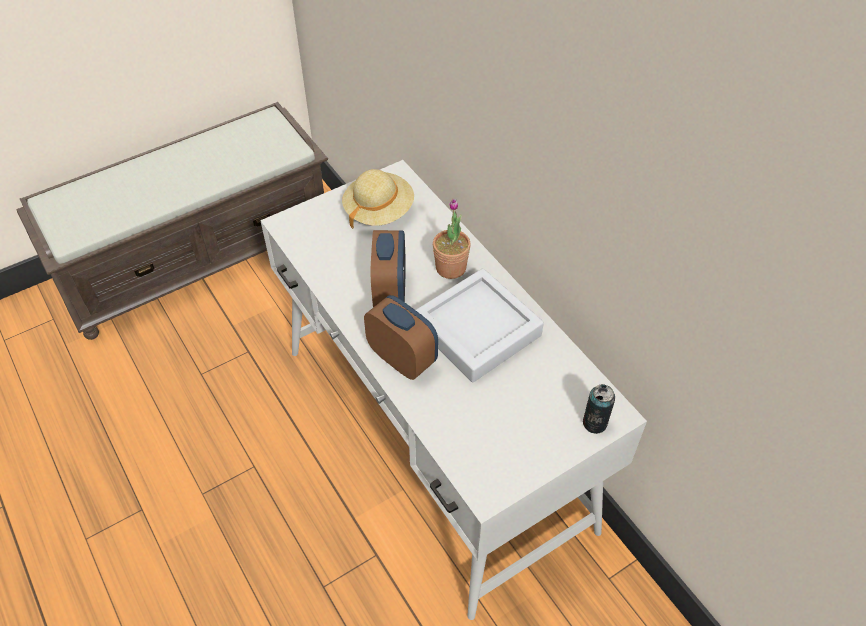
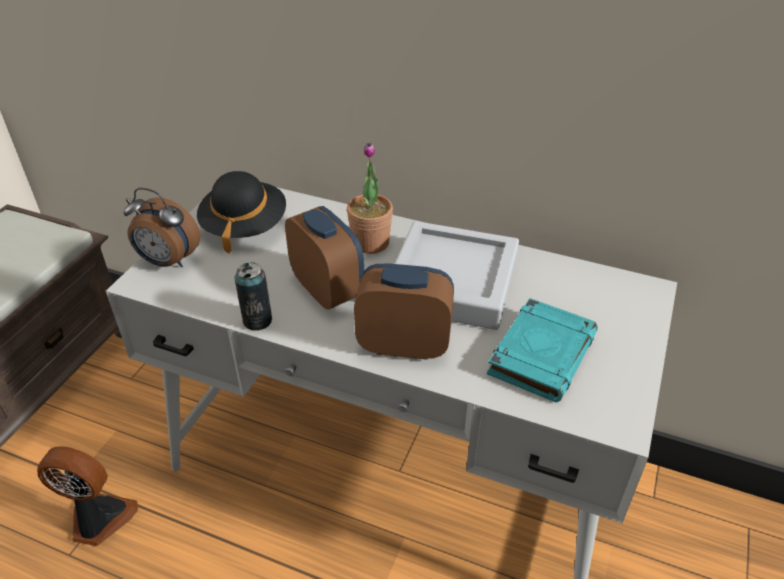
camera: 35 degrees left, 10 degrees down
(230, 361) = (99, 520): none -> fan
(310, 216) = (168, 262): none -> alarm clock
(378, 211) = (244, 226): beige hat -> black hat
(485, 416) = (541, 353): none -> turquoise book
(594, 423) = (640, 306): can -> can (257, 320)

